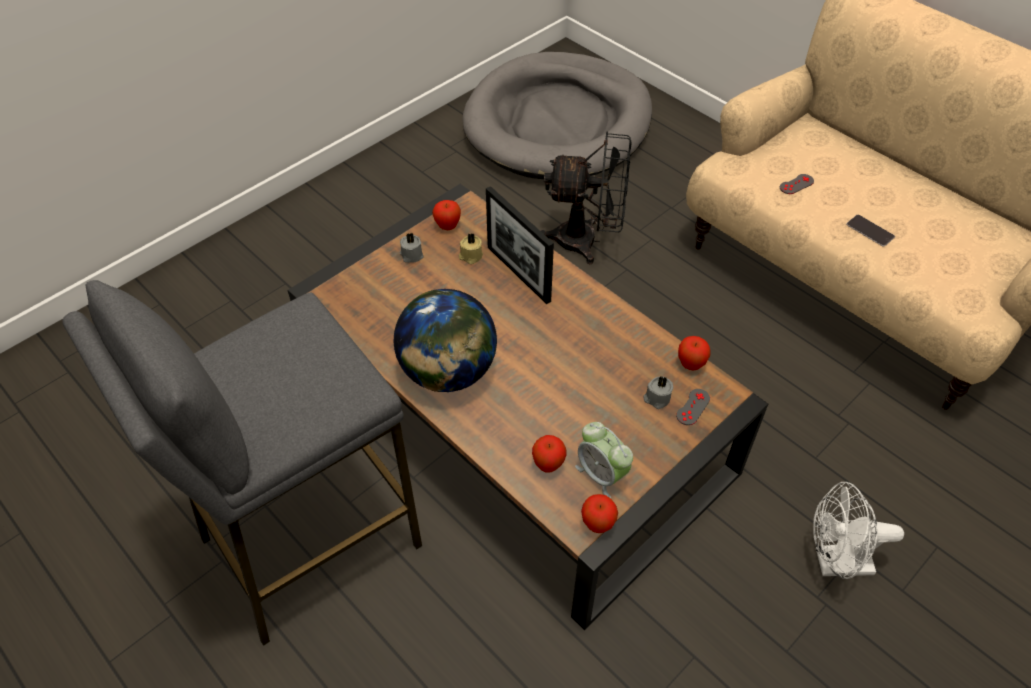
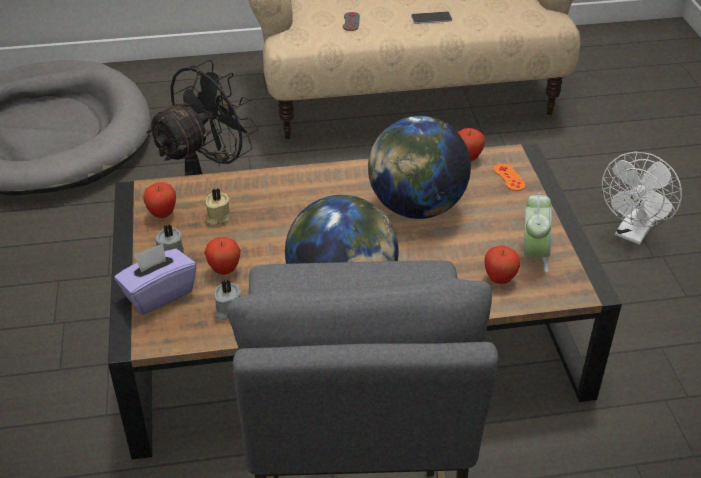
camera: 55 degrees left, 10 degrees down
(367, 274) = (159, 294): none -> purple tissue box
(518, 274) = (272, 199): picture frame -> none
(589, 364) = (416, 208): none -> globe
(597, 524) = (580, 279): apple -> apple (224, 270)
(601, 474) = (533, 254): alarm clock -> alarm clock turned 75 degrees counterclockwise
(657, 398) = (484, 190): grey candle -> grey candle (227, 310)
(693, 407) = (509, 177): grey game controller -> orange game controller

